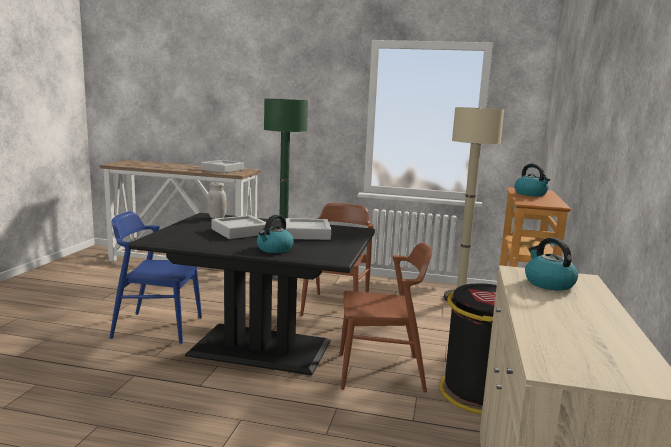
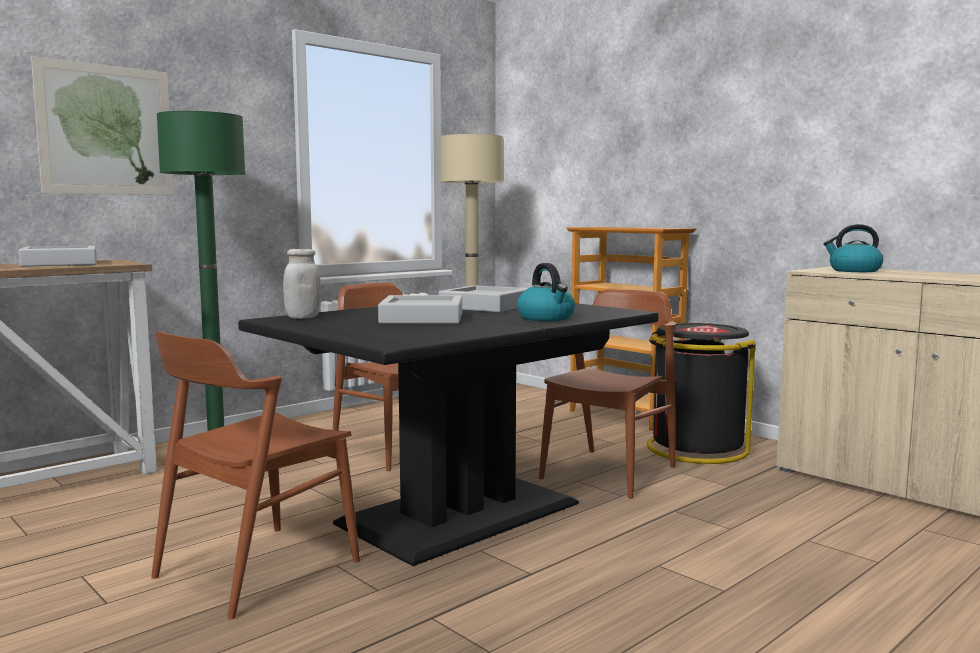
camera: 55 degrees left, 5 degrees down
(157, 327) = (256, 569): blue chair -> brown chair
(262, 105) = (106, 130): none -> picture
(531, 194) = (615, 227): kettle -> none

